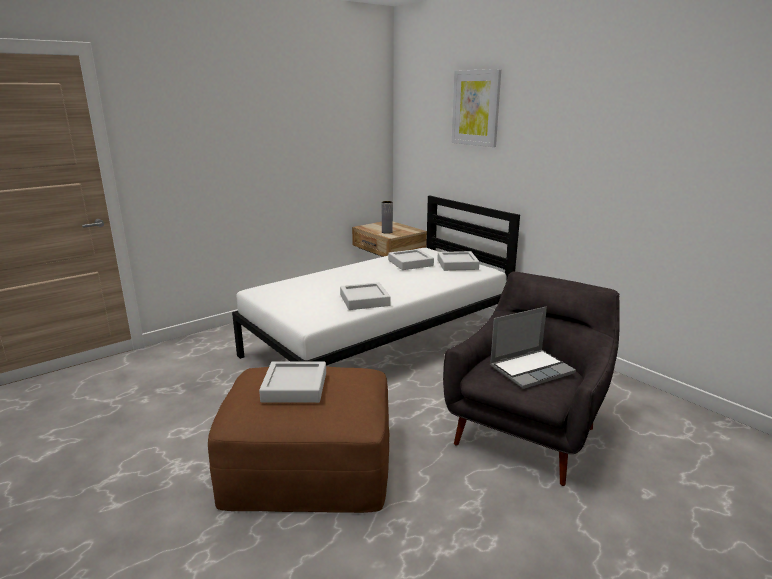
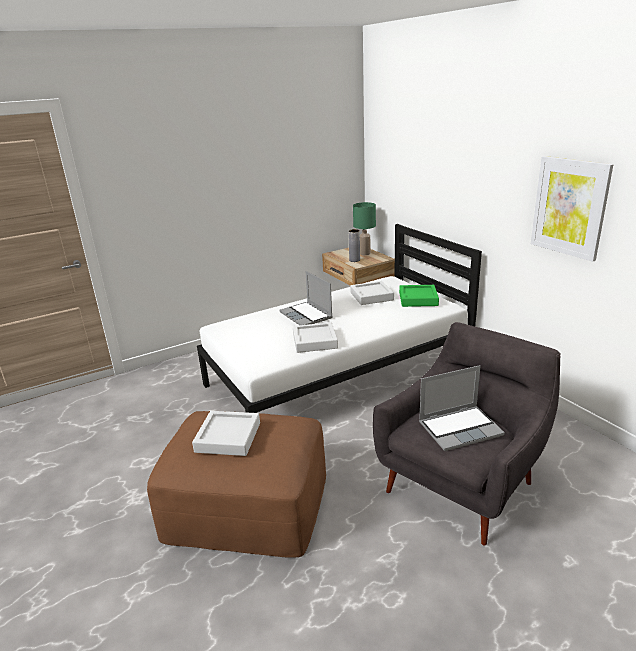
camera: 10 degrees right, 5 degrees up
(349, 279) = (307, 315): none -> laptop
(395, 227) = (364, 253): none -> green table lamp
(457, 264) = (418, 299): grey tray -> green tray
(476, 108) = (440, 137): picture -> picture (569, 207)

